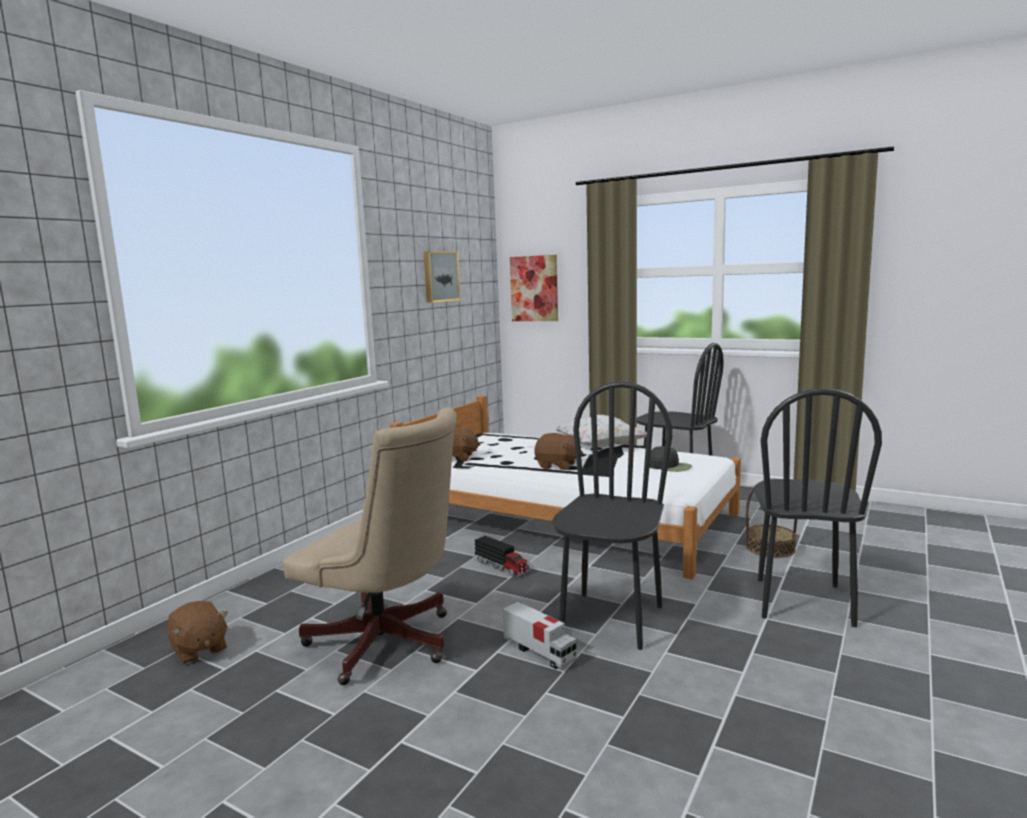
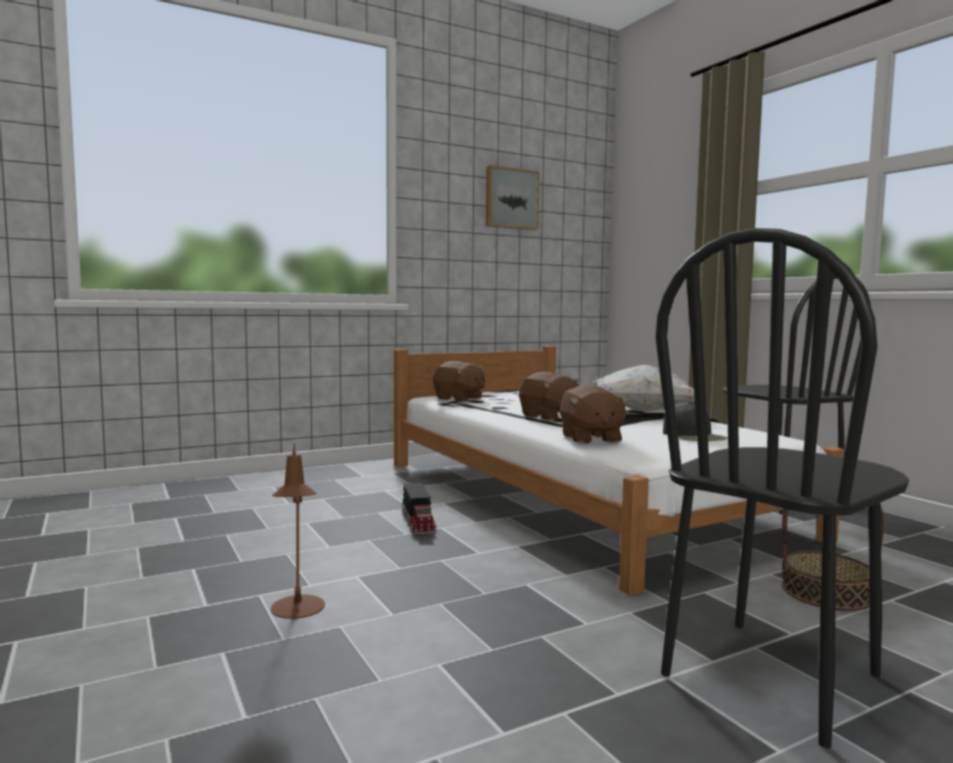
camera: 30 degrees right, 5 degrees down
(199, 650) = (57, 517): brown plush toy -> brown plush toy (590, 439)
(388, 645) = (181, 557): beige office chair -> none
(534, 288) = (646, 222): picture -> none
(539, 652) = (297, 610): toy truck -> brown table lamp
(611, 620) = (438, 606): black chair -> none

